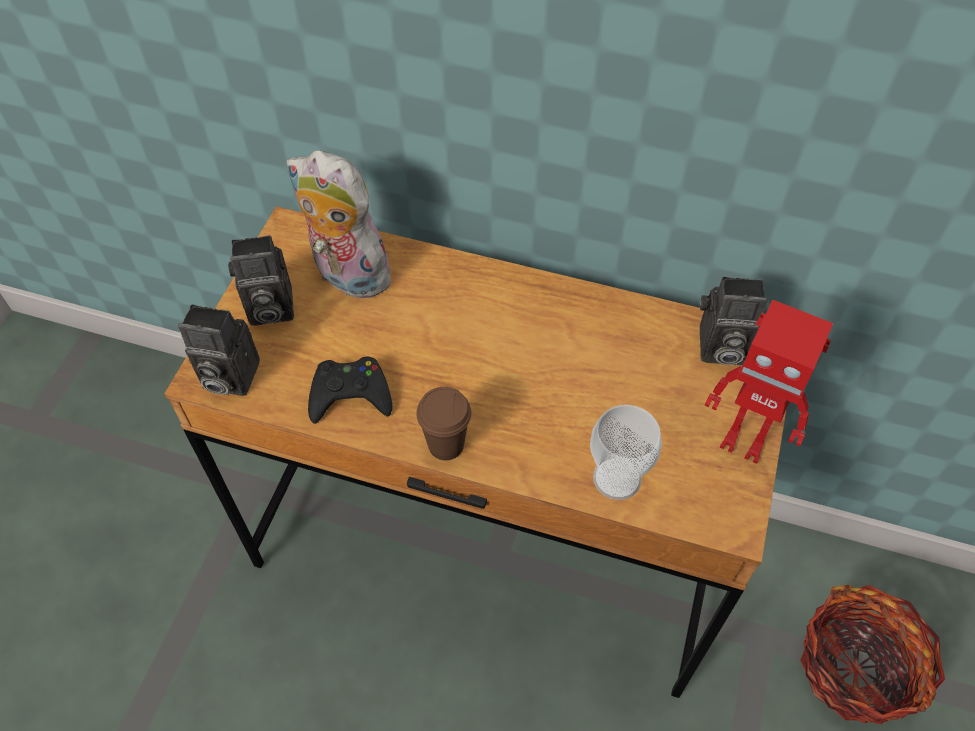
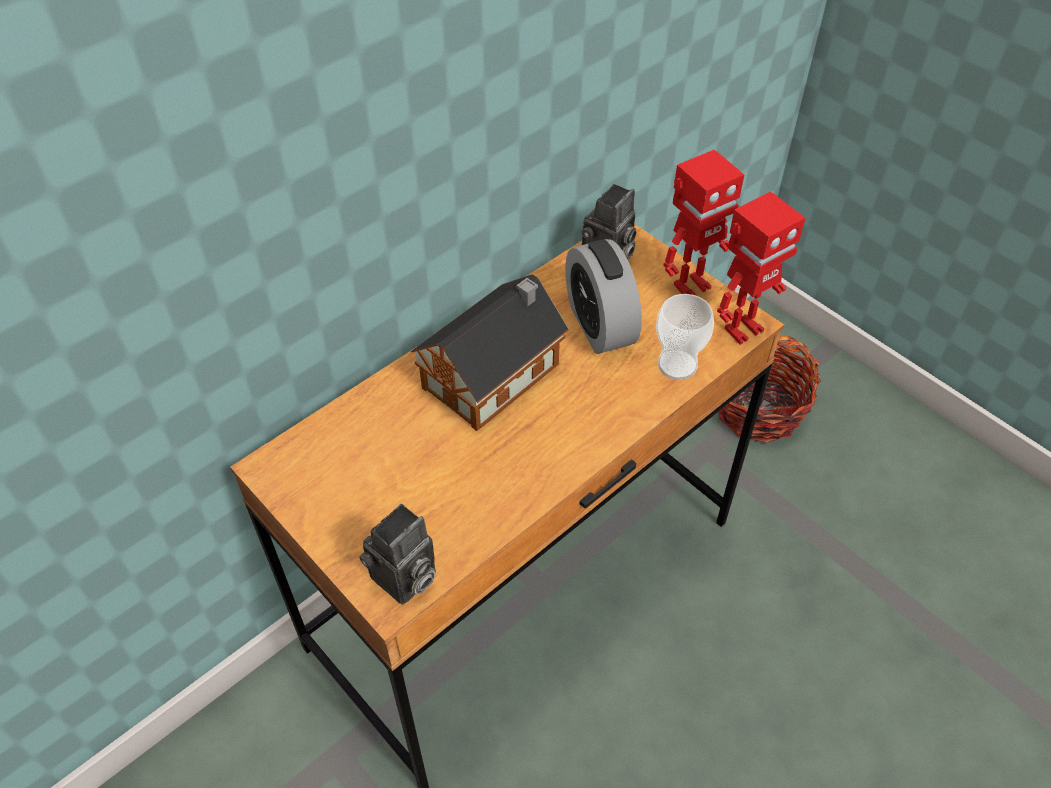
camera: 60 degrees left, 5 degrees down
(268, 309) = (351, 519): camera -> none
(346, 276) = (360, 446): plush toy -> none
(350, 395) = (490, 495): black game controller -> none
(446, 445) = (583, 451): brown cup -> none
(494, 330) = (496, 373): none -> toy house
(619, 384) = (599, 325): none -> alarm clock
(718, 520) = (741, 329): none -> toy robot

